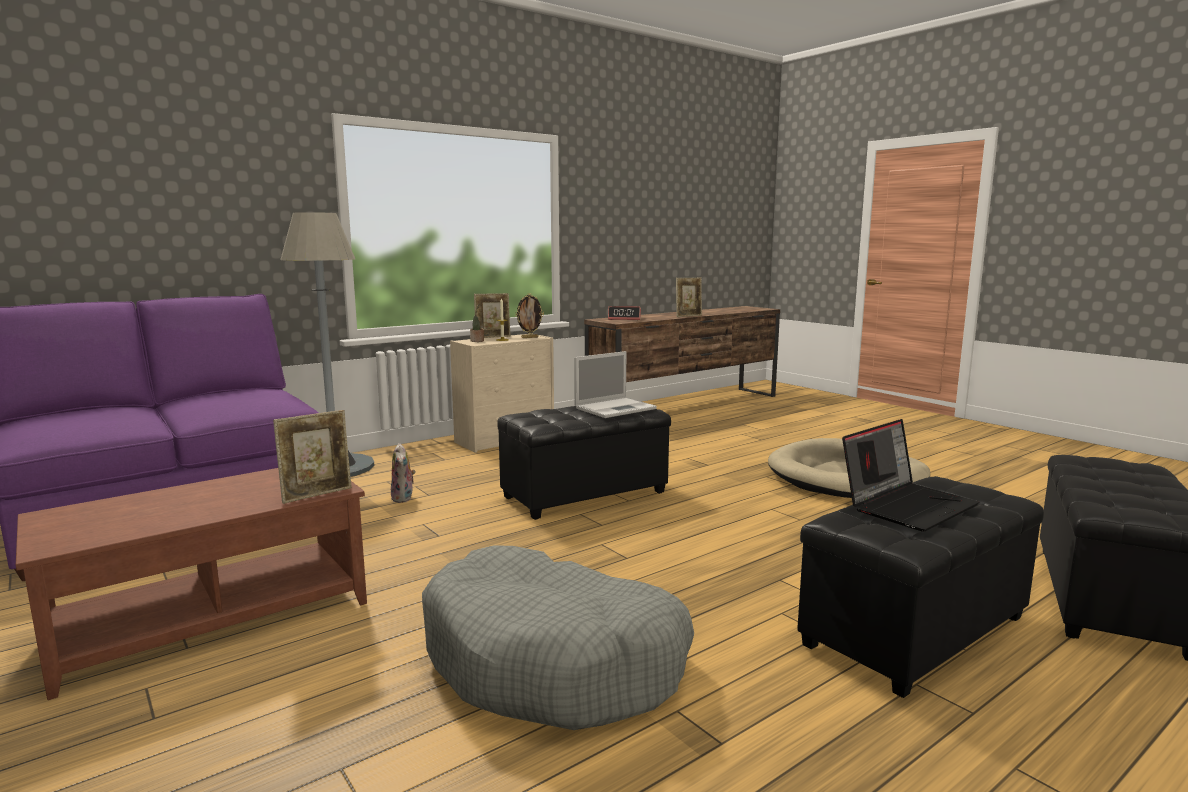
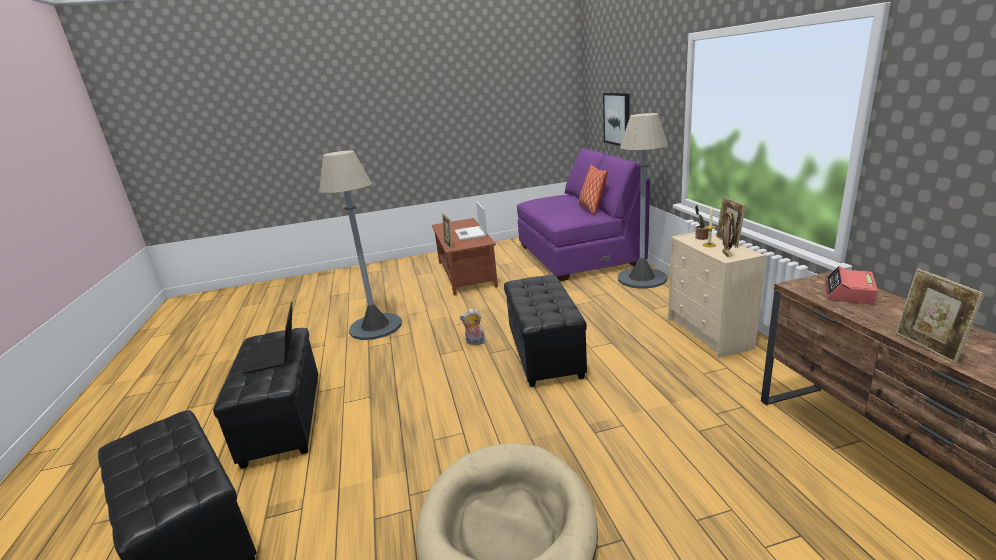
camera: 115 degrees right, 10 degrees up
(105, 234) = (617, 119): none -> picture
(224, 393) = (592, 209): none -> pillow
(404, 498) = (572, 298): plush toy -> plush toy (475, 342)
(554, 662) = (375, 327): grey dog bed -> grey floor lamp
(616, 408) = (541, 307): laptop -> laptop (471, 233)

